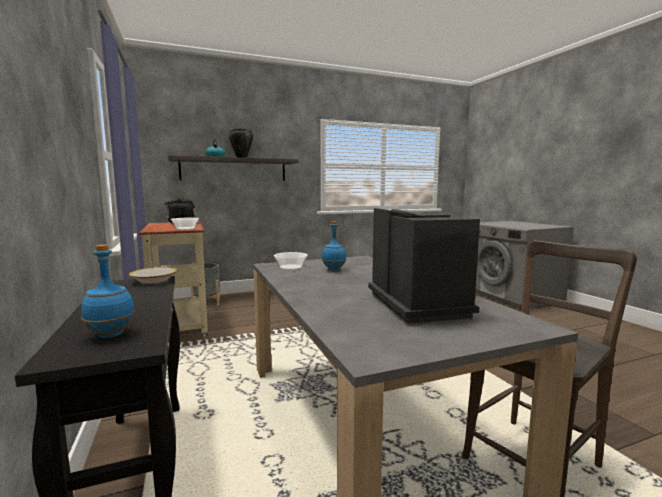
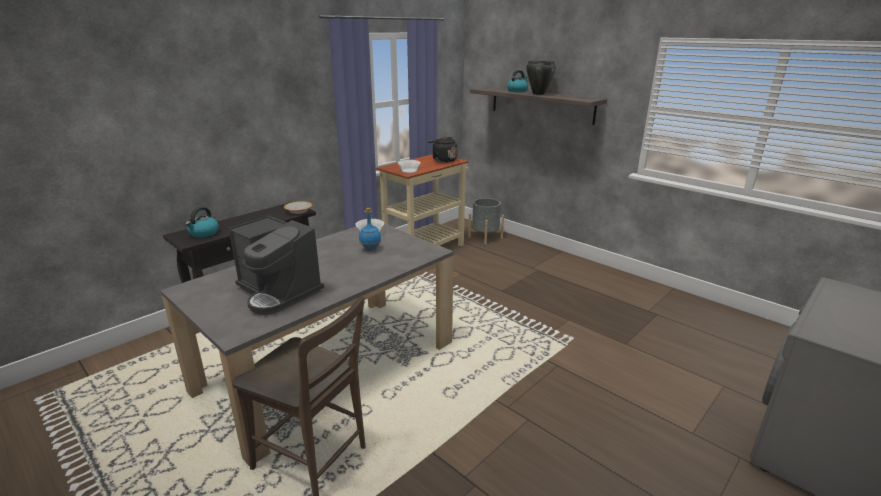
camera: 65 degrees right, 15 degrees up
(111, 334) = (203, 233): blue bottle -> kettle
(419, 304) = (279, 292): coffee machine -> coffee machine turned 75 degrees clockwise

